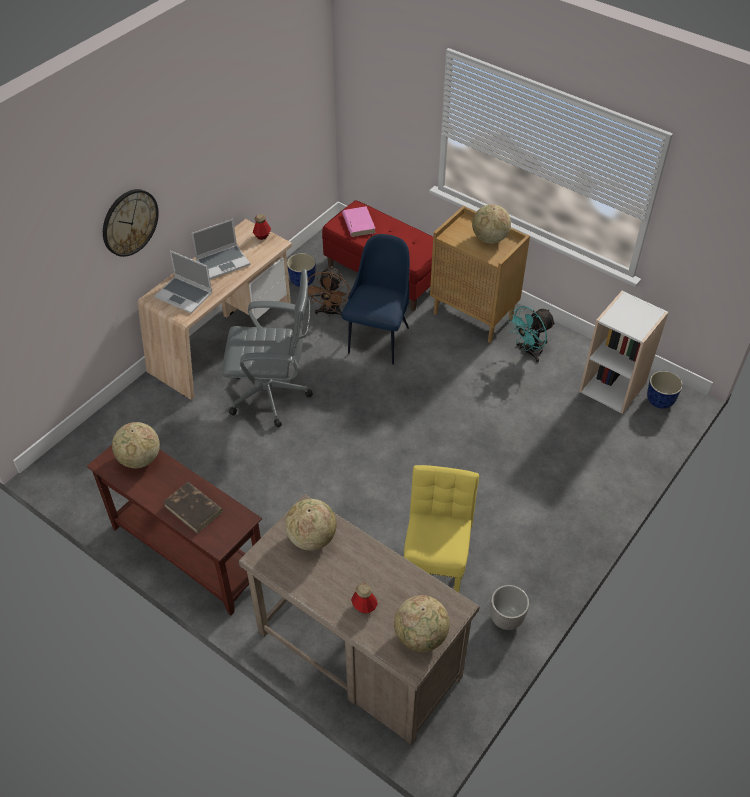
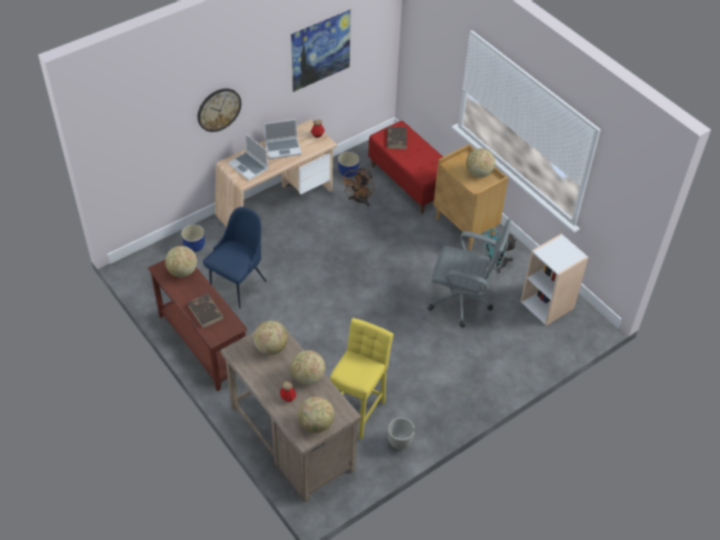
camera: 15 degrees right, 0 degrees up
(249, 140) = (321, 65): none -> picture
(273, 395) = (297, 252): grey office chair -> grey office chair (463, 302)
(358, 223) = (396, 139): pink book -> brown book
(378, 340) = (387, 229): blue chair -> blue chair (238, 285)
(381, 568) = (307, 377): none -> globe
(659, 401) = (578, 323): planter -> planter (194, 246)

